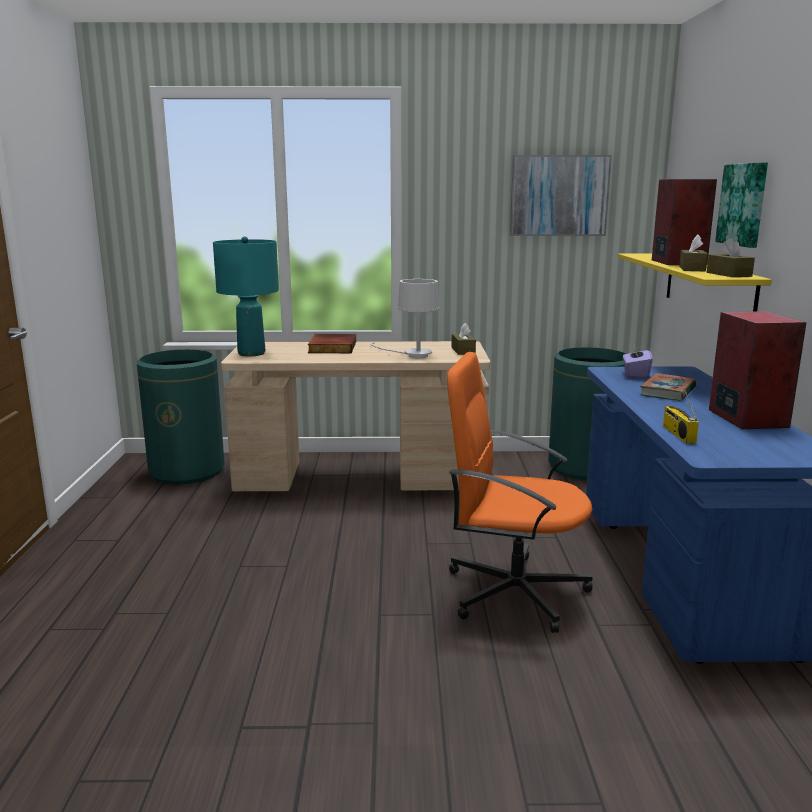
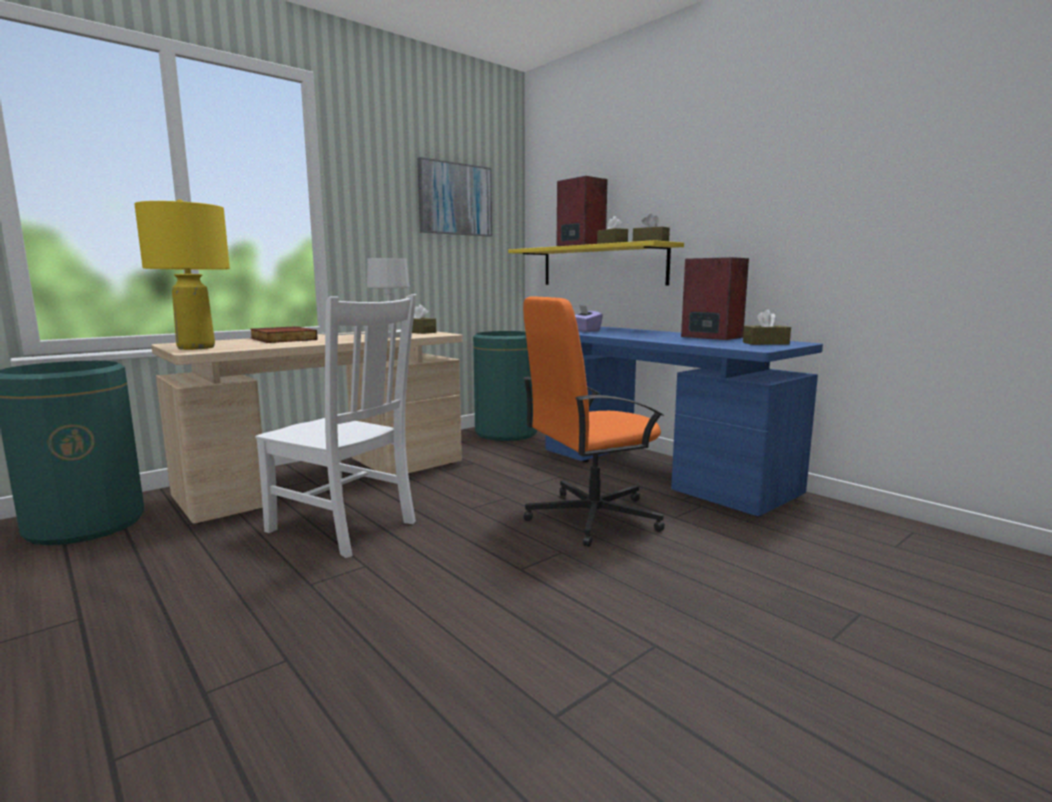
camera: 40 degrees left, 5 degrees down
(251, 353) = (196, 347): turquoise table lamp -> yellow table lamp
(315, 528) = (345, 528): none -> white chair
(667, 391) = (631, 334): book -> none
(677, 434) = (705, 344): radio -> none
(744, 204) = (638, 195): picture -> none
(767, 448) = (765, 343): none -> brown tissue box

